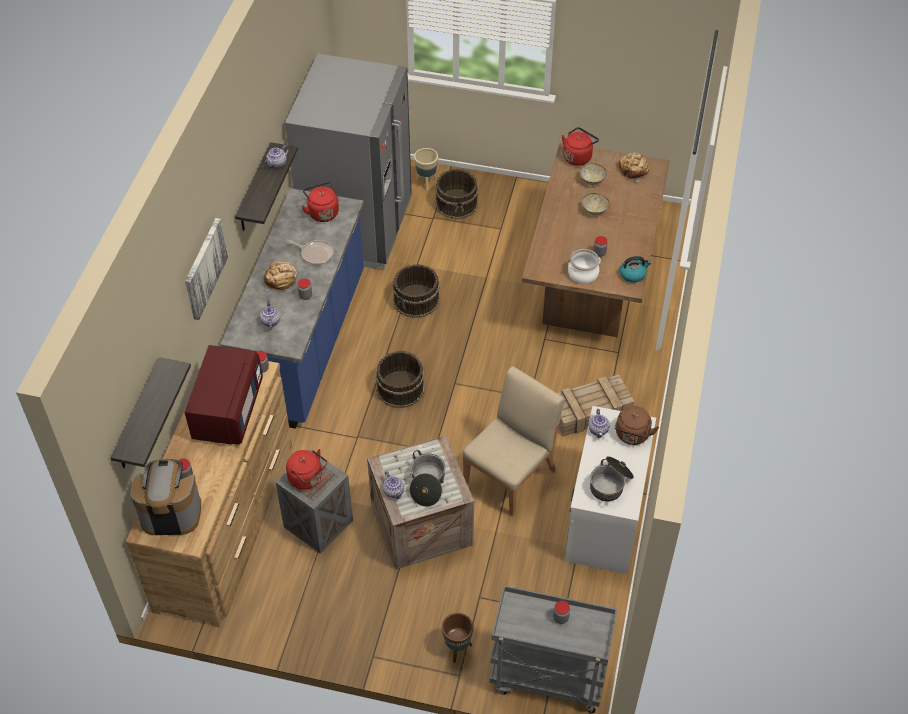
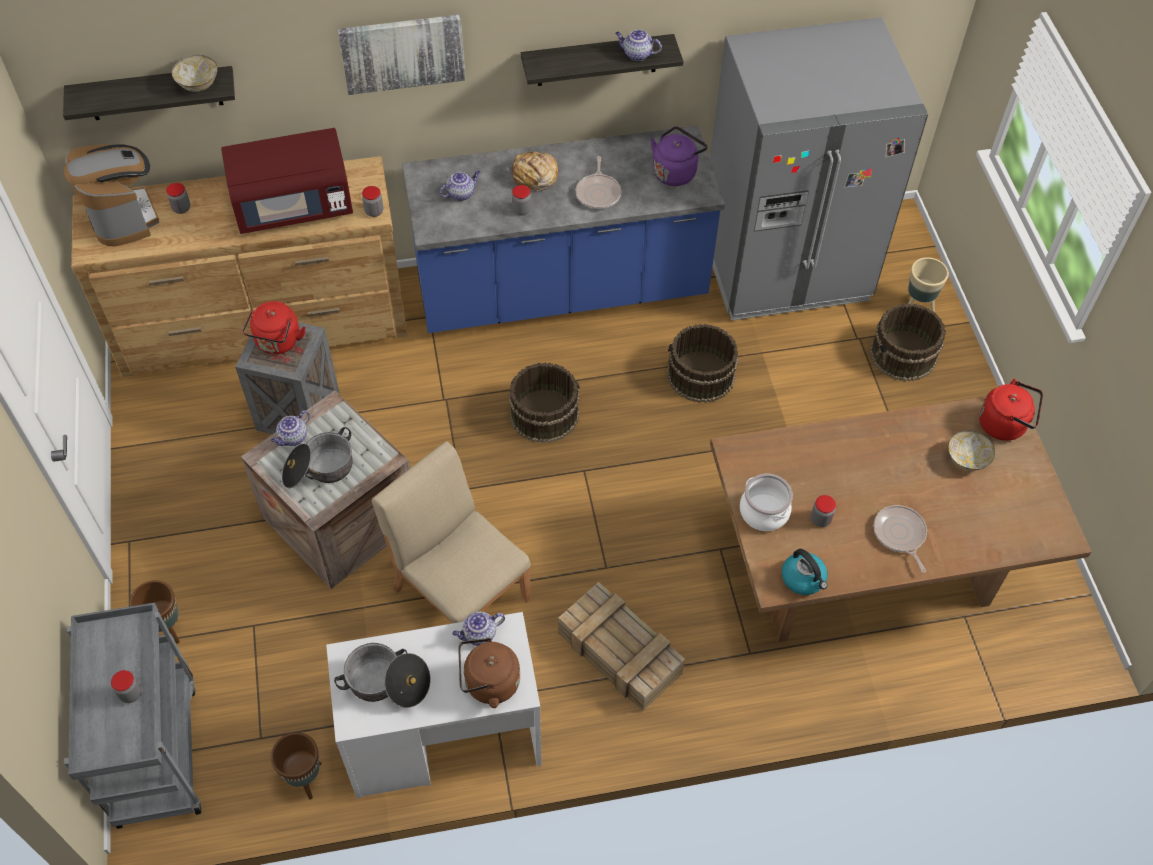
camera: 65 degrees right, 5 degrees up
(322, 212) = (675, 171): red kettle -> purple kettle
(511, 476) = (460, 592): beige chair -> beige chair turned 150 degrees counterclockwise
(594, 211) = (905, 484): bowl -> bowl (198, 85)
(602, 598) = (305, 778): none -> brown planter
(624, 226) = (900, 535): none -> frying pan
(633, 170) = (1031, 508): bread -> none

